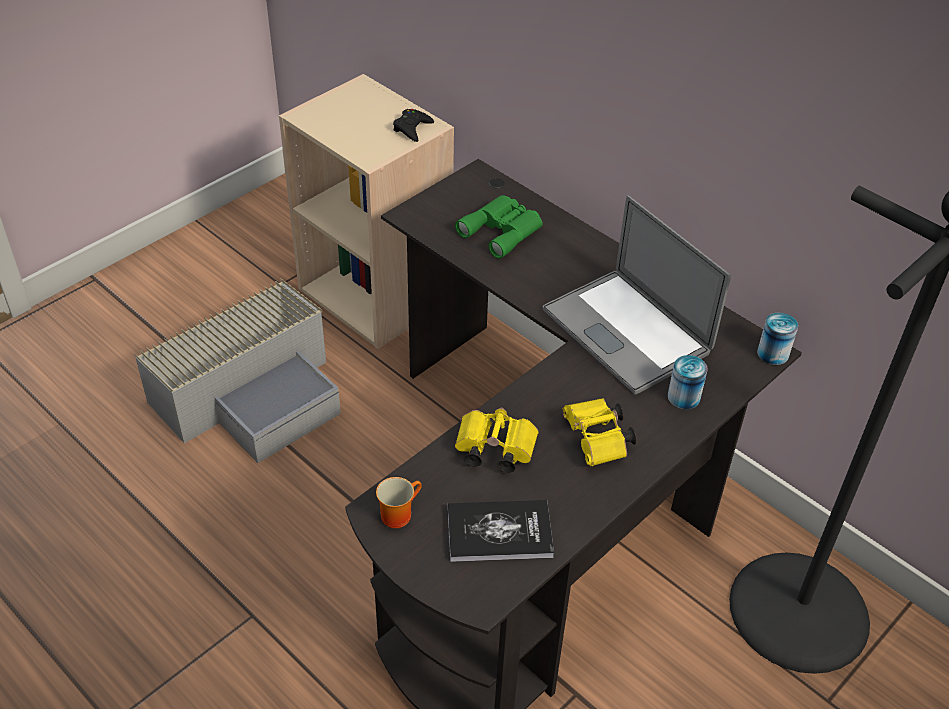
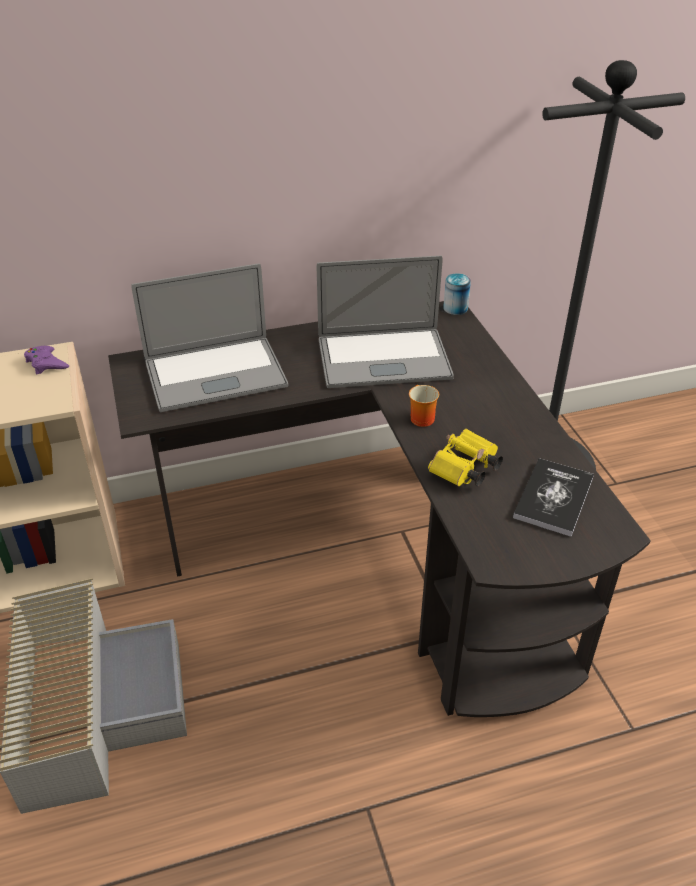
camera: 60 degrees left, 5 degrees down
(397, 513) = (502, 550): mug -> mug (419, 417)
(412, 128) = (46, 363): black game controller -> purple game controller
(503, 230) = (215, 374): green binoculars -> laptop
(598, 441) = (488, 414): yellow binoculars -> none
(683, 397) = (470, 359): can -> none

